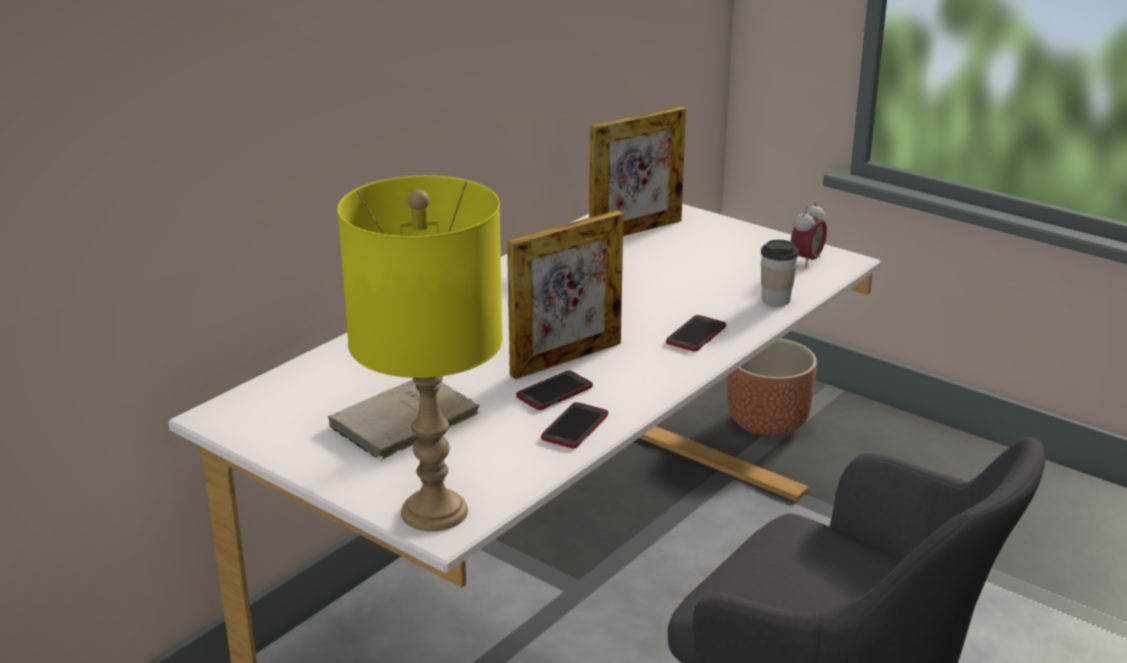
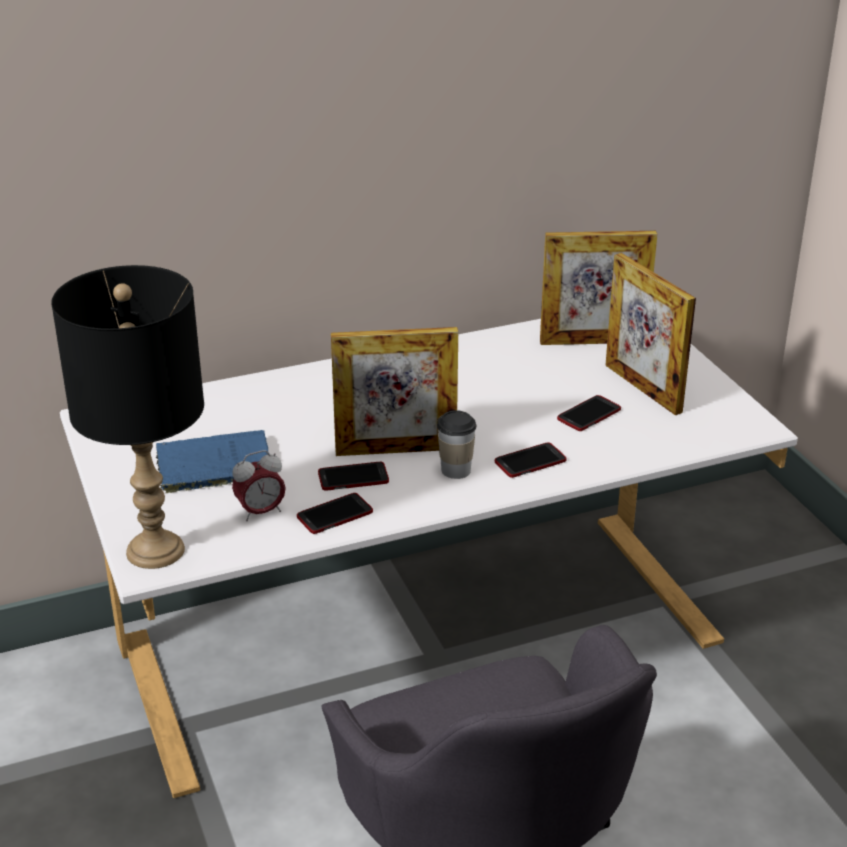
camera: 30 degrees right, 5 degrees up
(400, 422) = (210, 466): beige book -> blue book
(434, 511) = (156, 550): yellow table lamp -> black table lamp
(700, 286) = (589, 414): none -> phone
(720, 255) = (642, 388): none -> picture frame
(768, 423) = (745, 563): brown planter -> none
(776, 299) = (643, 448): cup -> cup (456, 470)
(806, 261) = (719, 417): alarm clock -> alarm clock (260, 512)

